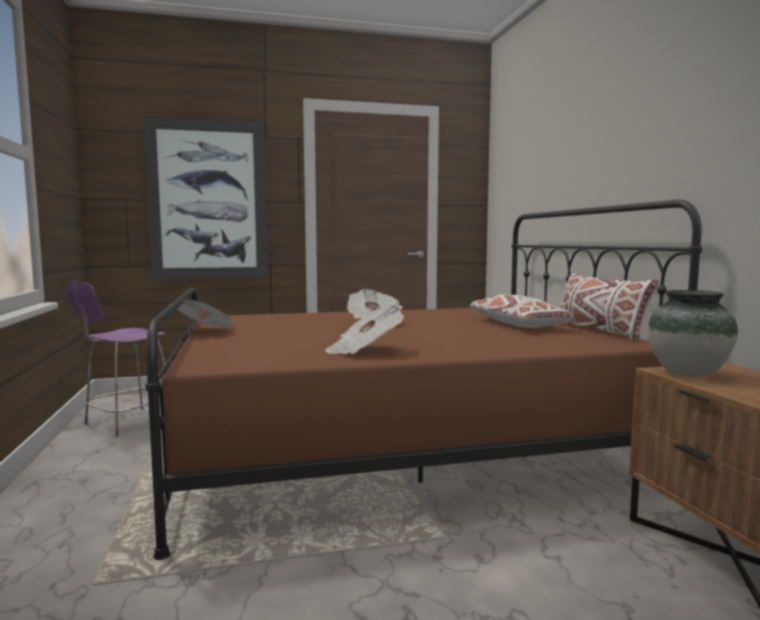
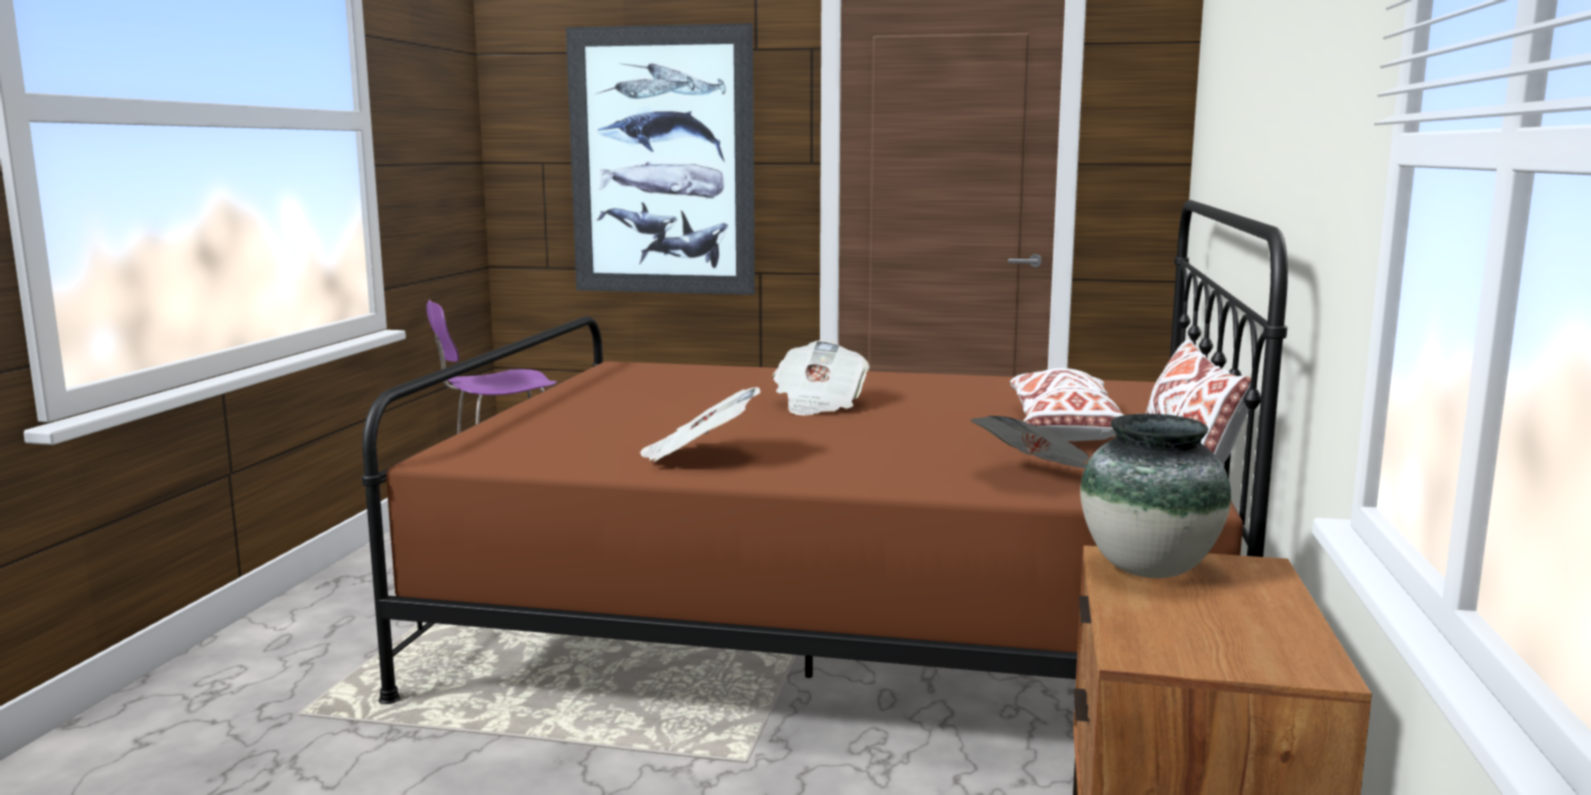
camera: 25 degrees right, 5 degrees up
(206, 331) = (557, 394): newspaper -> newspaper (1036, 476)

